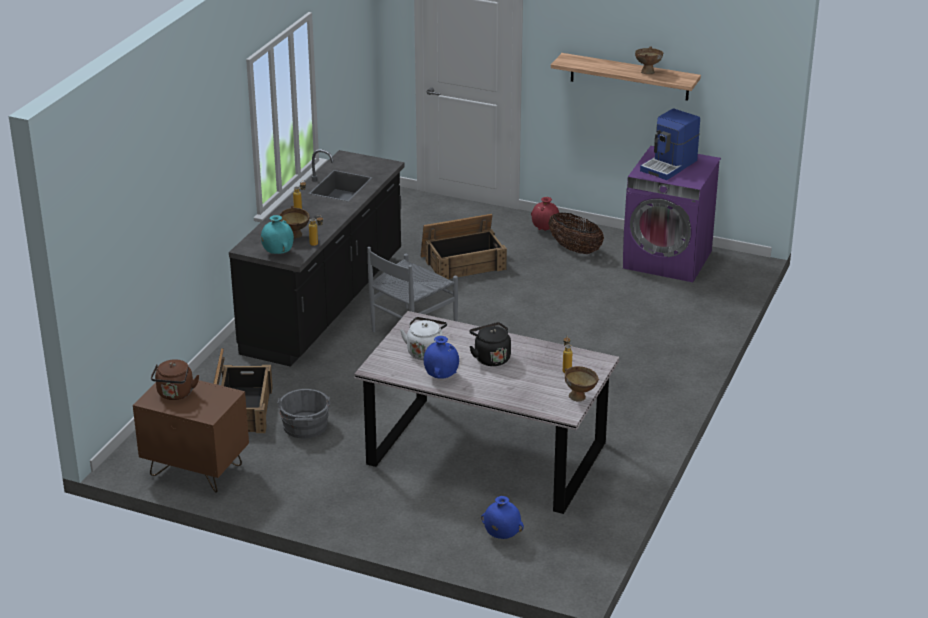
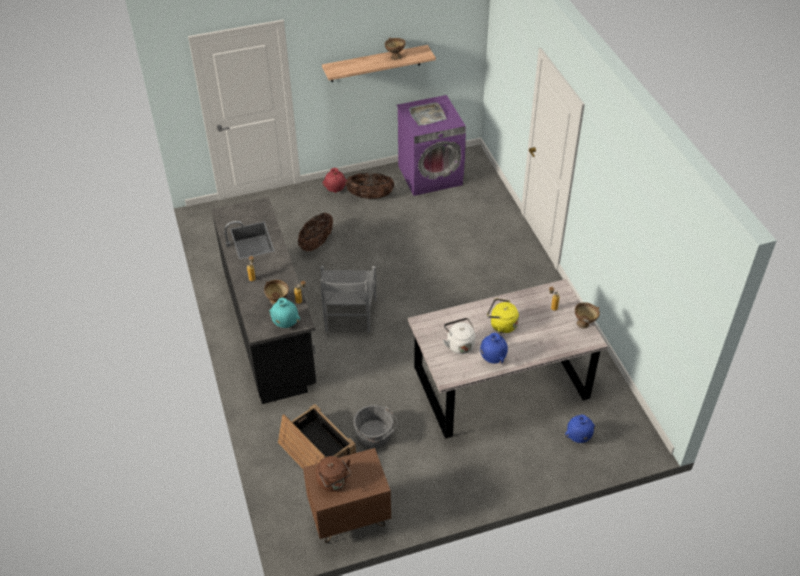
camera: 40 degrees left, 15 degrees up
(463, 262) = (316, 243): crate -> basket
(490, 358) = (501, 325): black kettle -> yellow kettle
(670, 166) = (427, 115): coffee machine -> grey tray

